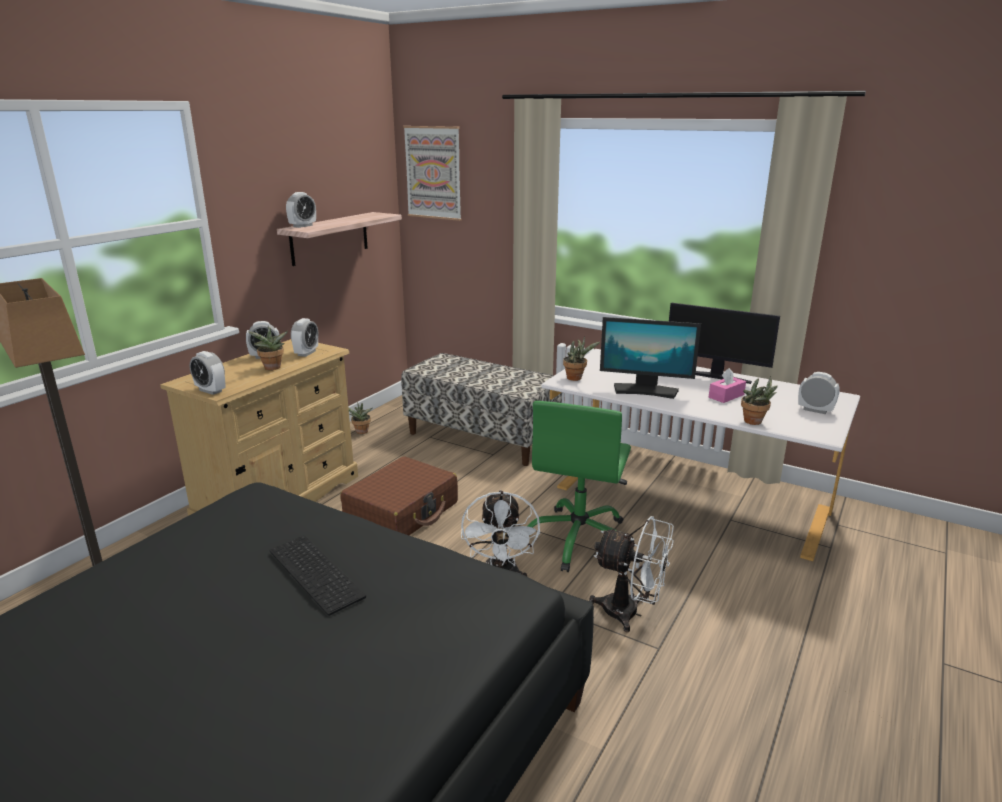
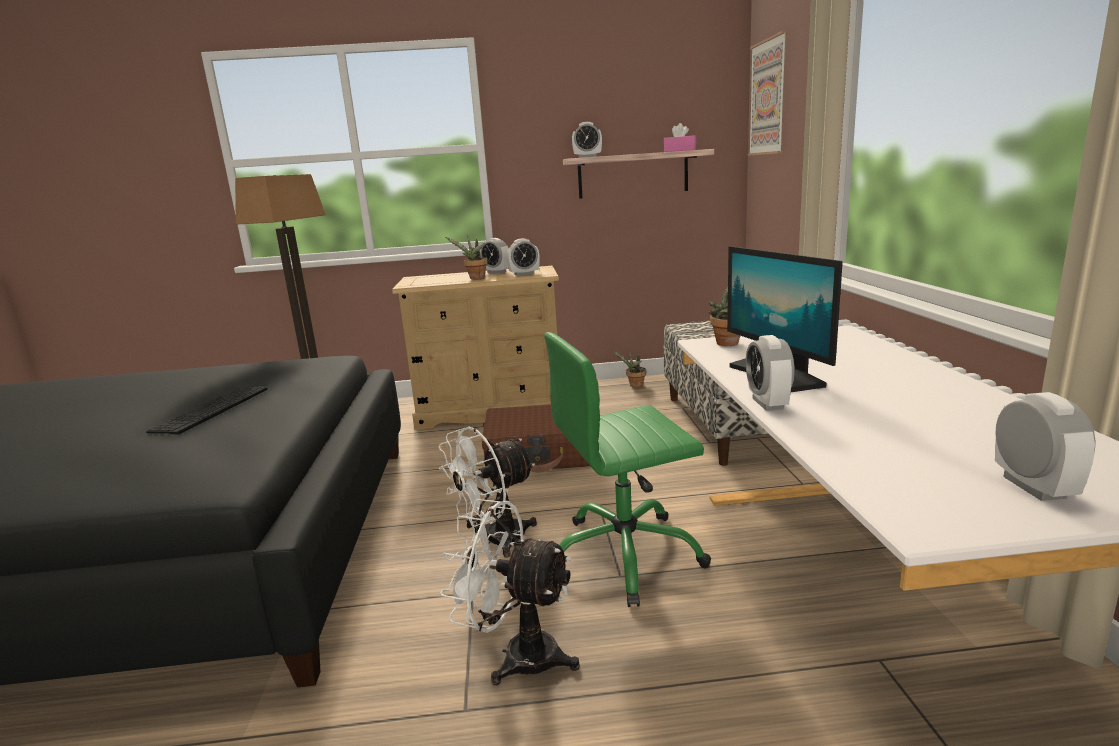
camera: 55 degrees right, 5 degrees down
(210, 391) = (407, 283): alarm clock -> alarm clock (767, 403)
(630, 613) = (517, 655): white fan -> white fan turned 120 degrees clockwise
(715, 376) = (953, 389): monitor -> none
(726, 396) = (890, 413): pink tissue box -> pink tissue box (680, 151)
(755, 422) = (834, 456): potted plant -> none

